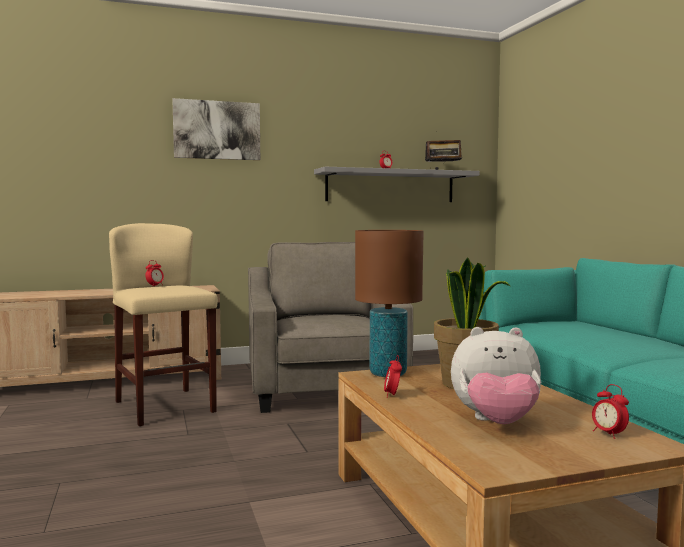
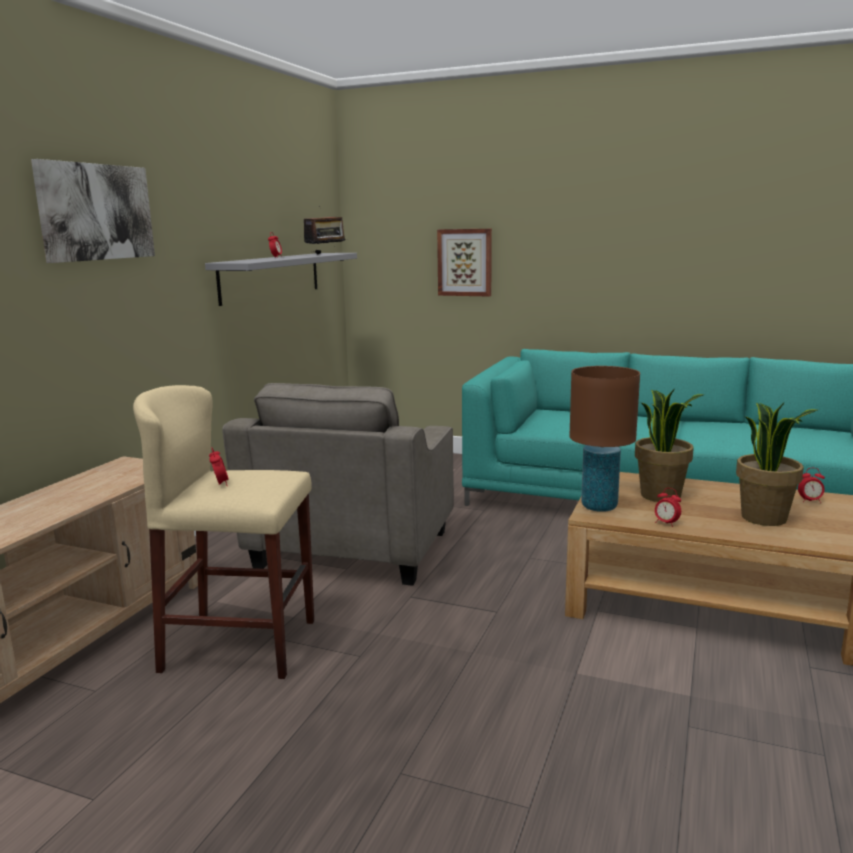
camera: 50 degrees left, 10 degrees up
(325, 392) = (351, 550): grey armchair -> grey armchair turned 105 degrees counterclockwise
(496, 423) = (765, 518): plush toy -> potted plant
(571, 176) = (465, 262): none -> picture

